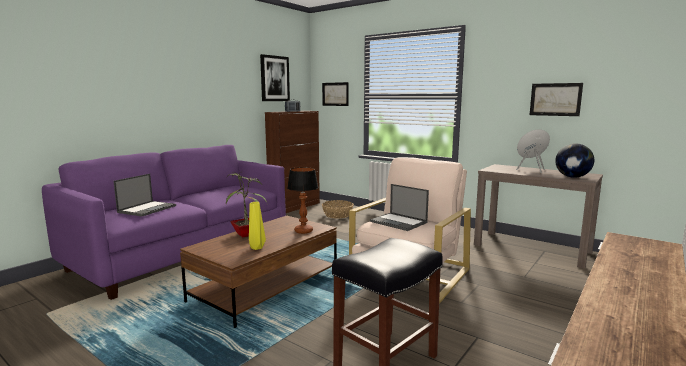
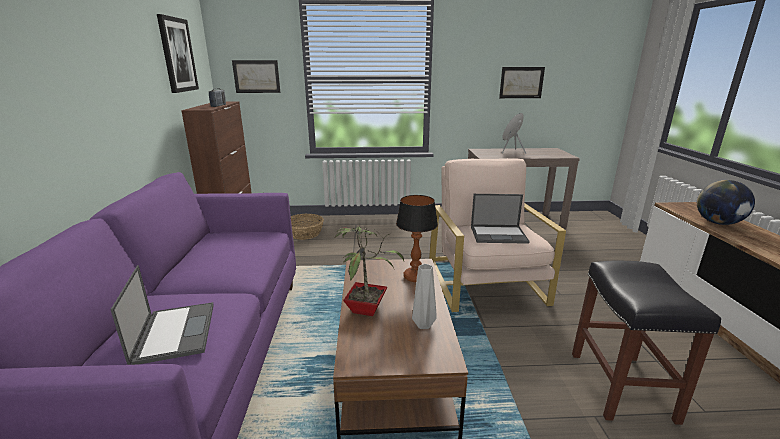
camera: 40 degrees left, 10 degrees up
(257, 248) = (424, 325): yellow vase -> grey vase
(572, 177) = (553, 154): globe -> globe (718, 223)

